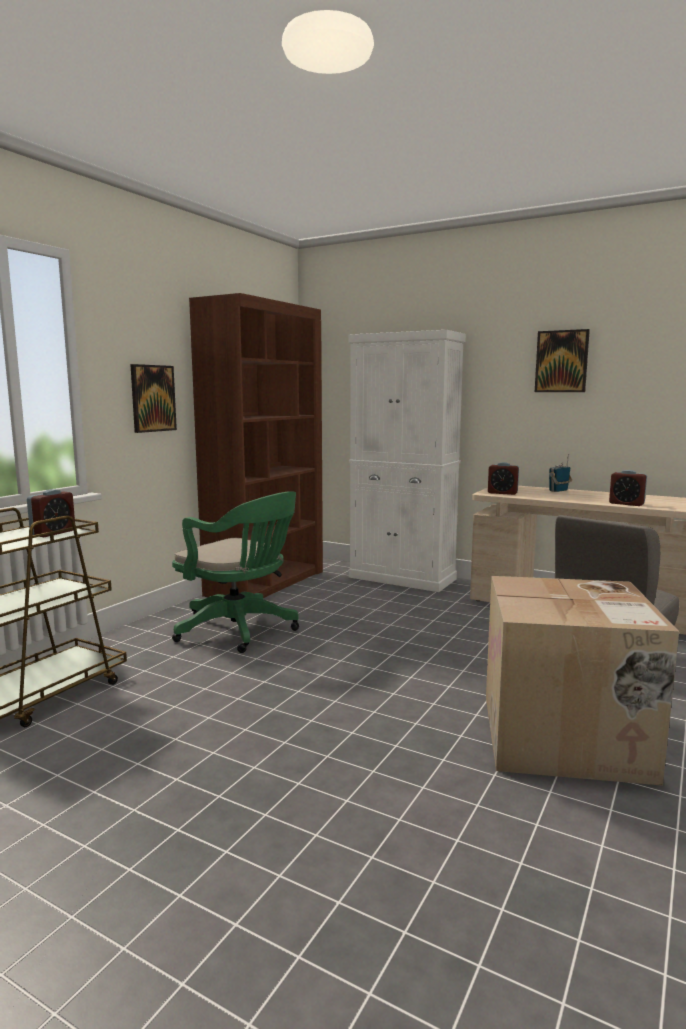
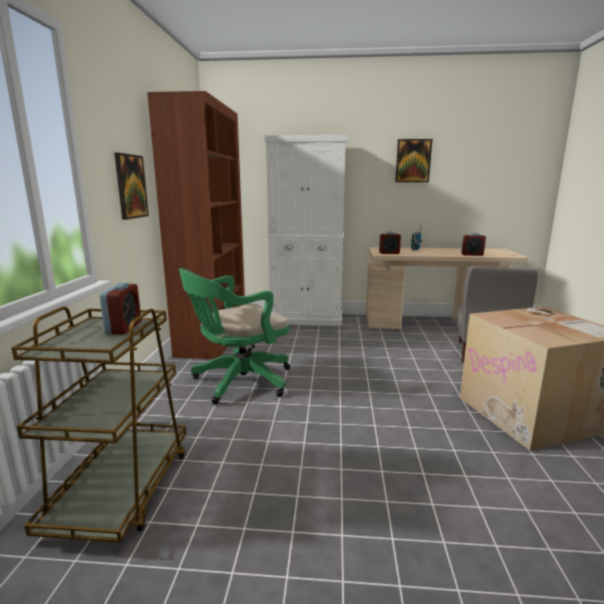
camera: 25 degrees left, 5 degrees up
(240, 630) = (238, 382): green office chair -> green office chair turned 135 degrees clockwise

